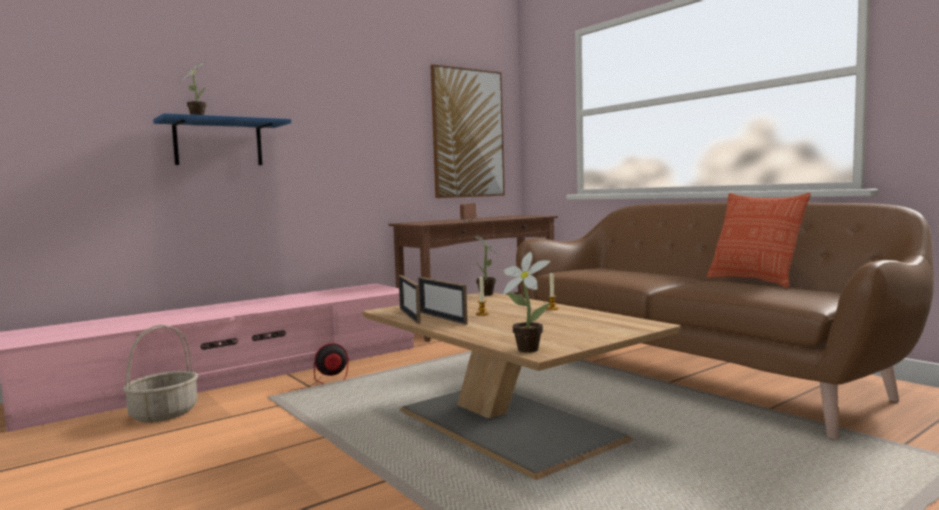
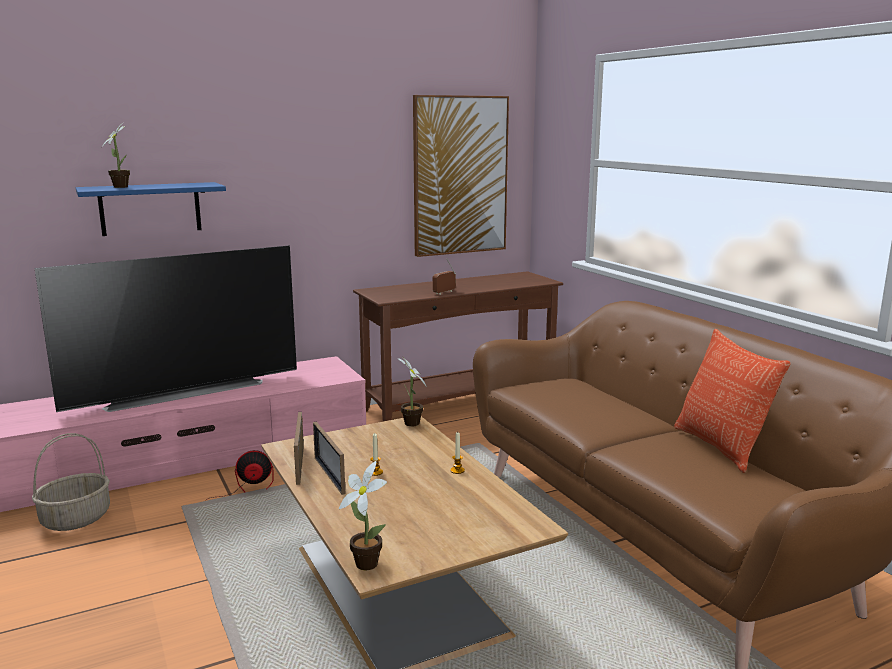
camera: 10 degrees right, 10 degrees up
(251, 305) = (183, 391): none -> television

